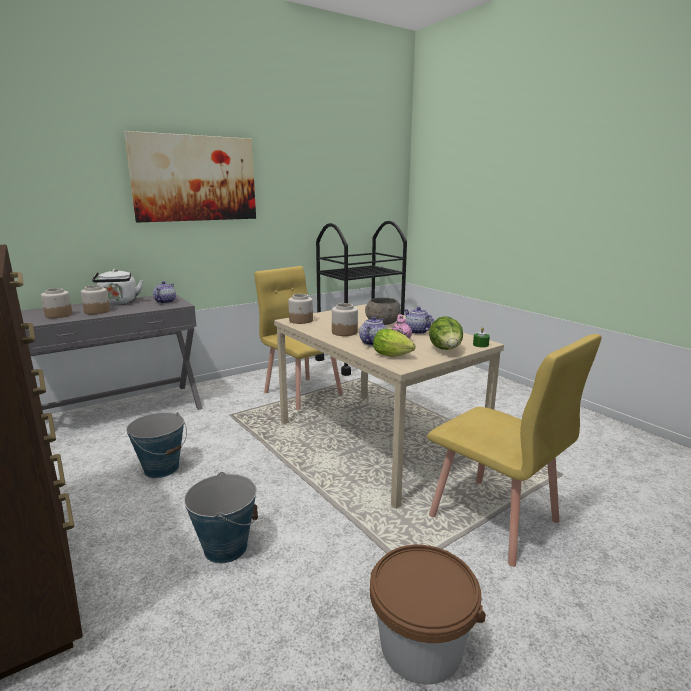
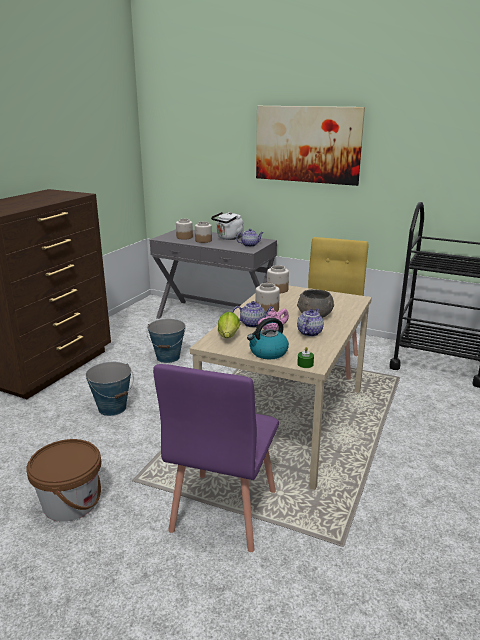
camera: 60 degrees right, 5 degrees up
(446, 350) = (268, 353): lettuce -> kettle
(494, 519) = (223, 511): yellow chair -> purple chair

